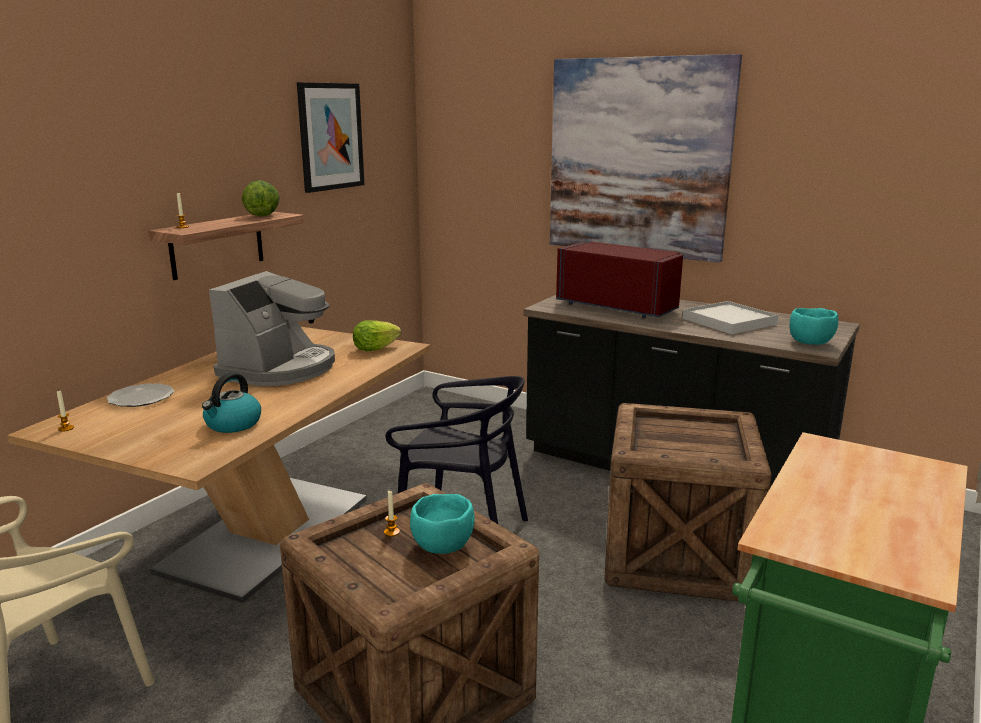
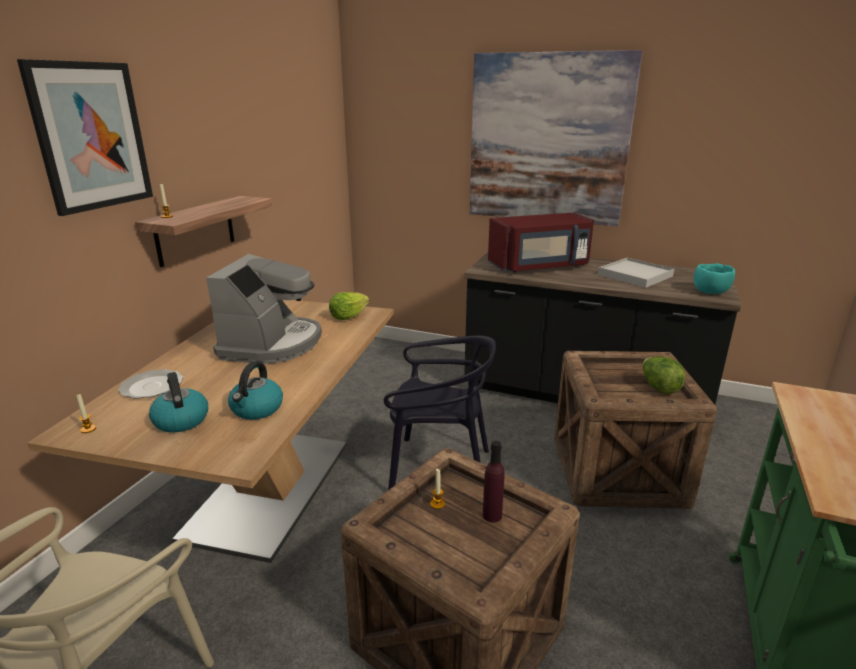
camera: 10 degrees left, 5 degrees up
(155, 428) = (181, 420): none -> kettle
(263, 215) = (234, 200): lettuce -> lettuce (658, 388)
(330, 136) = (281, 124): picture -> picture (91, 136)
(443, 547) = (492, 515): turquoise bowl -> purple bottle
(618, 307) = (539, 266): red microwave -> red microwave turned 135 degrees clockwise

